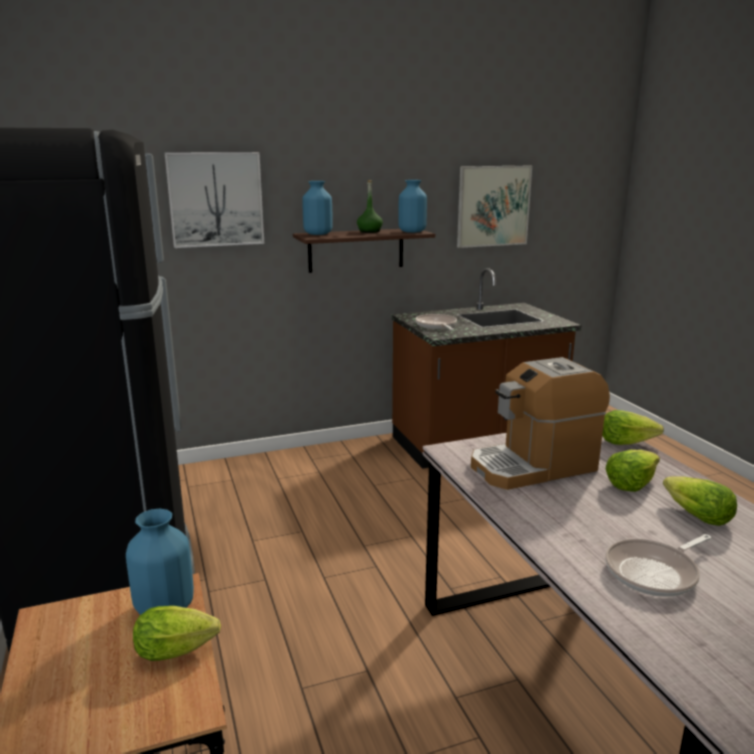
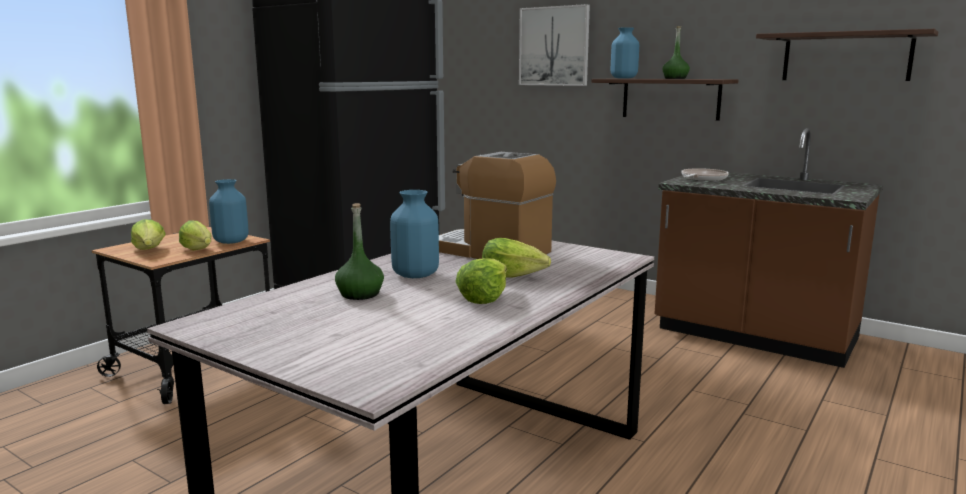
camera: 55 degrees right, 5 degrees down
(411, 231) = (709, 79): blue vase -> blue vase (415, 274)
(493, 206) = (846, 57): picture -> shelf
(626, 442) = (607, 267): lettuce -> lettuce (150, 250)
(654, 572) = (360, 294): frying pan -> green bottle

